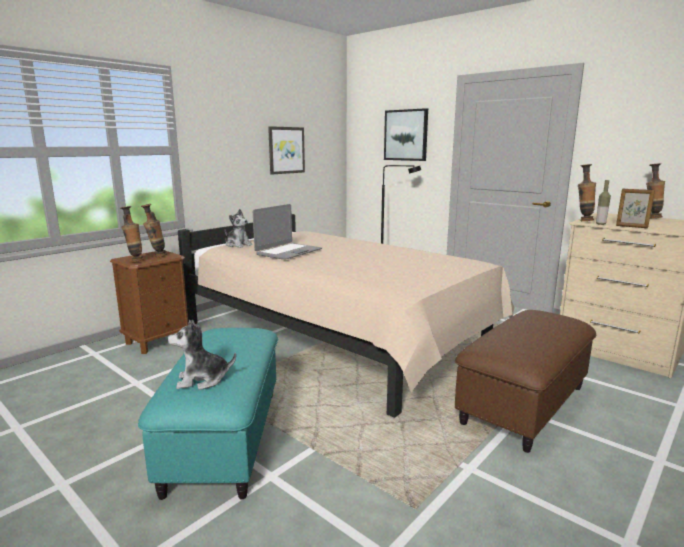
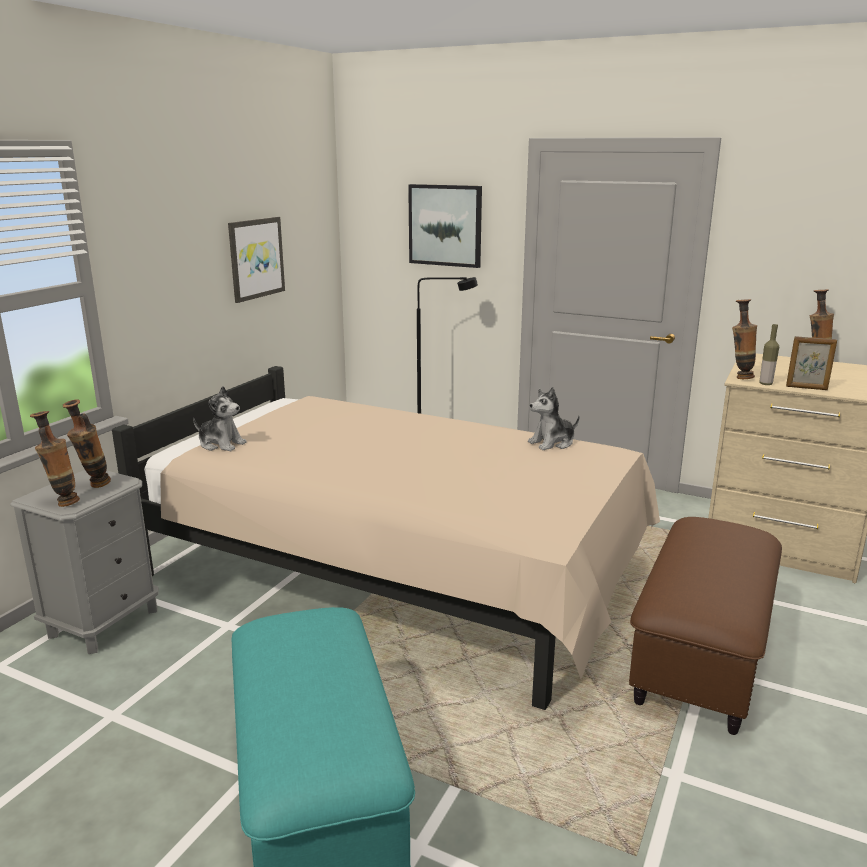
camera: 15 degrees left, 5 degrees up
(158, 341) = (103, 622): brown nightstand -> grey nightstand
(202, 380) = (315, 734): plush toy -> plush toy (552, 443)
(288, 252) = (320, 456): laptop -> none

